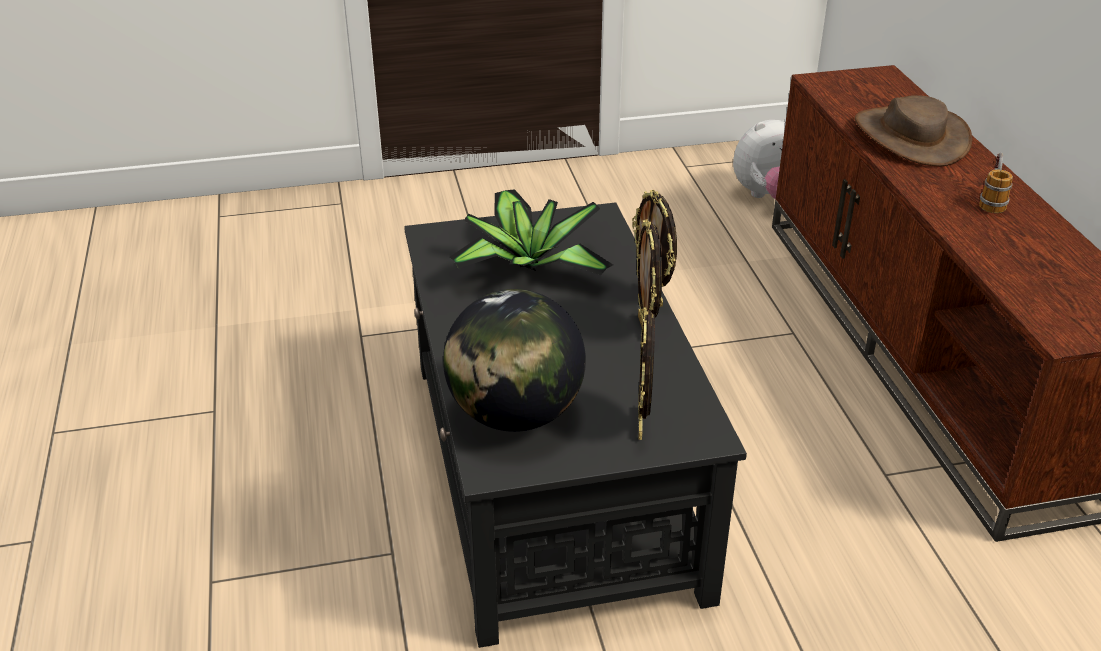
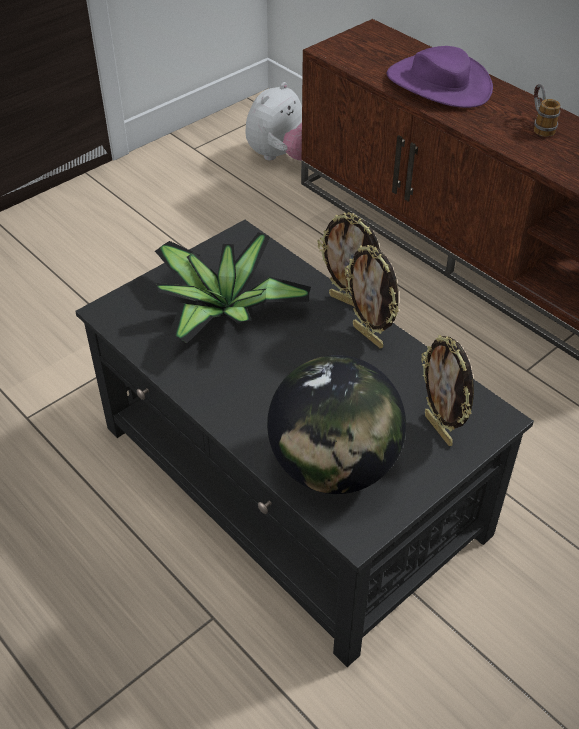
camera: 30 degrees left, 10 degrees up
(911, 136) = (438, 84): brown hat -> purple hat

